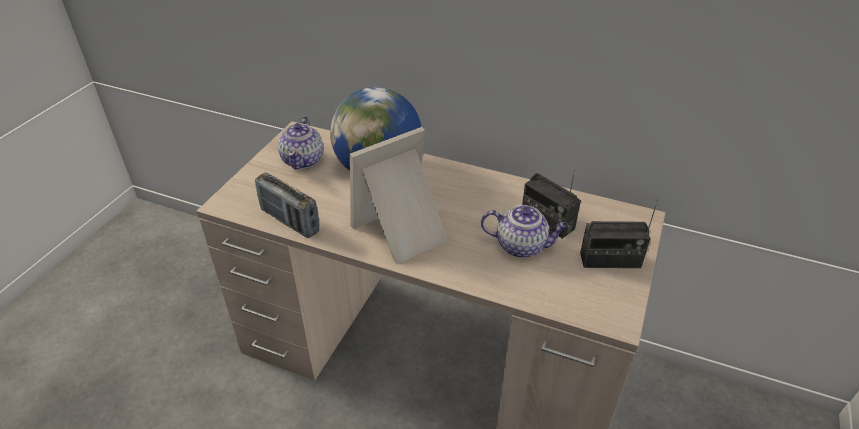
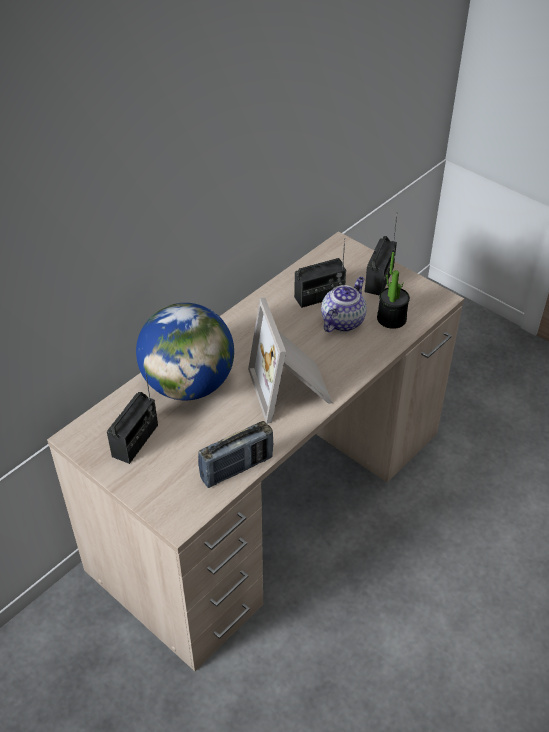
camera: 70 degrees left, 5 degrees up
(303, 160) = (135, 441): teapot -> radio
(551, 284) = (391, 318): none -> potted plant

